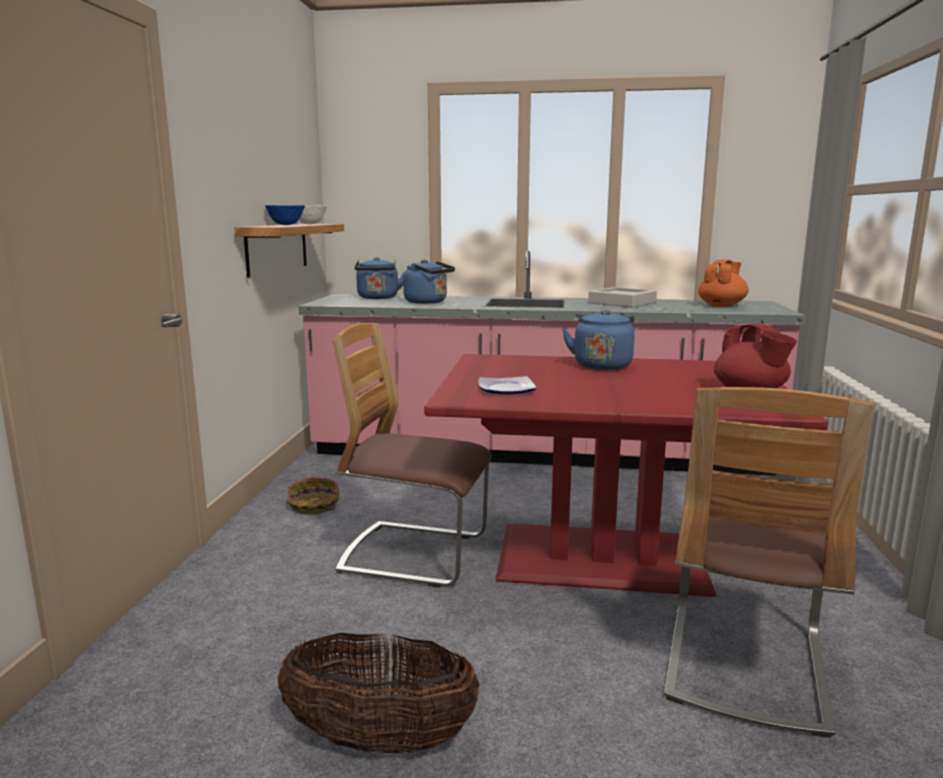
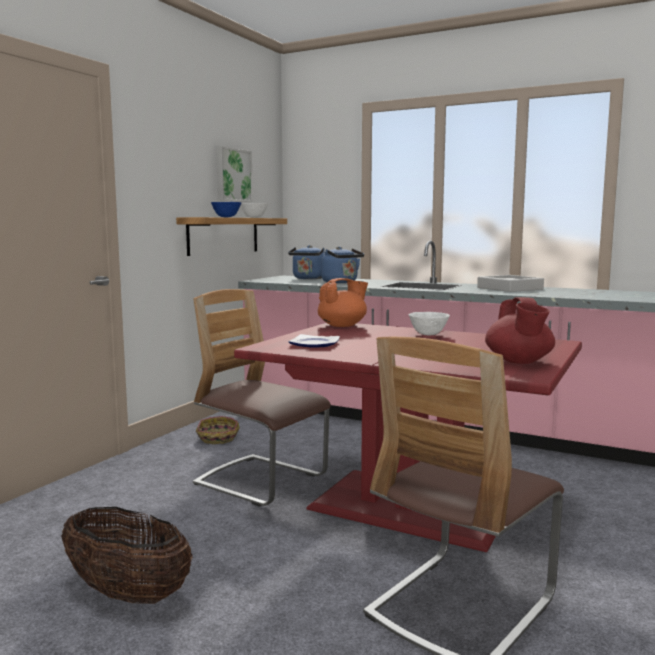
camera: 20 degrees right, 5 degrees down
(281, 169) = (232, 175): none -> picture
(602, 365) = (428, 334): blue kettle -> white bowl
(722, 305) = (603, 294): orange teapot -> orange teapot (343, 326)

